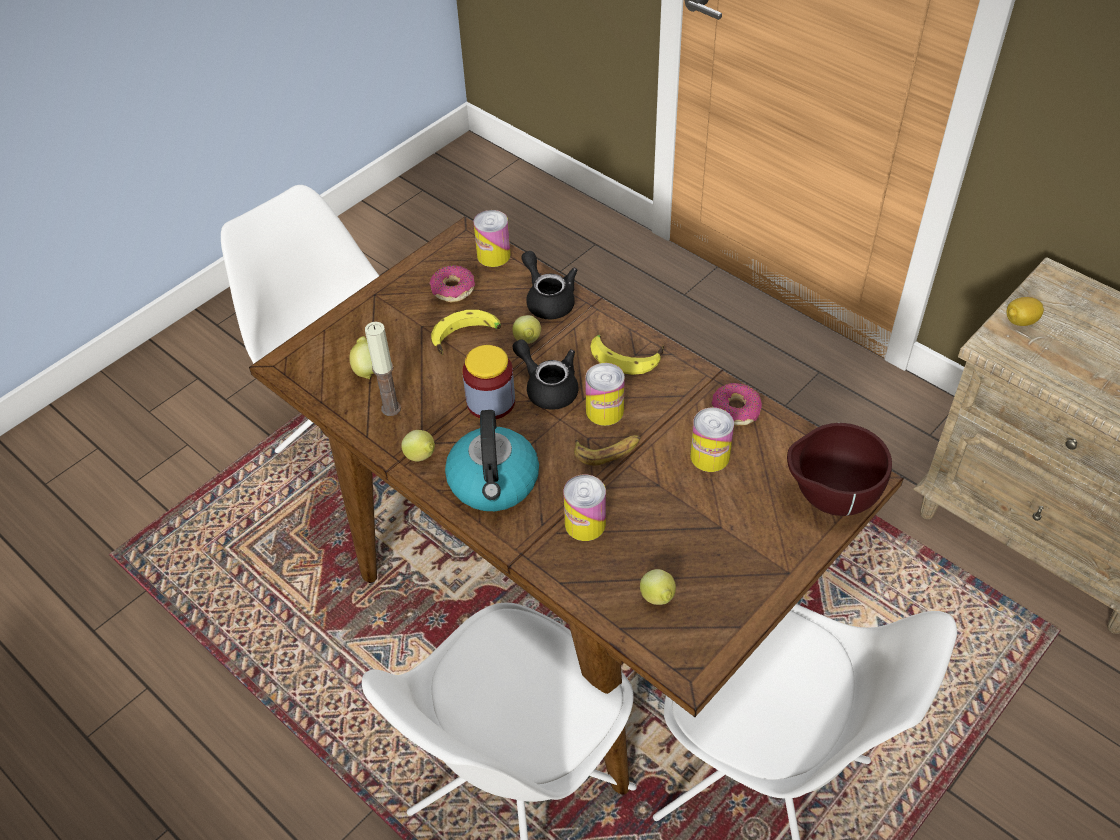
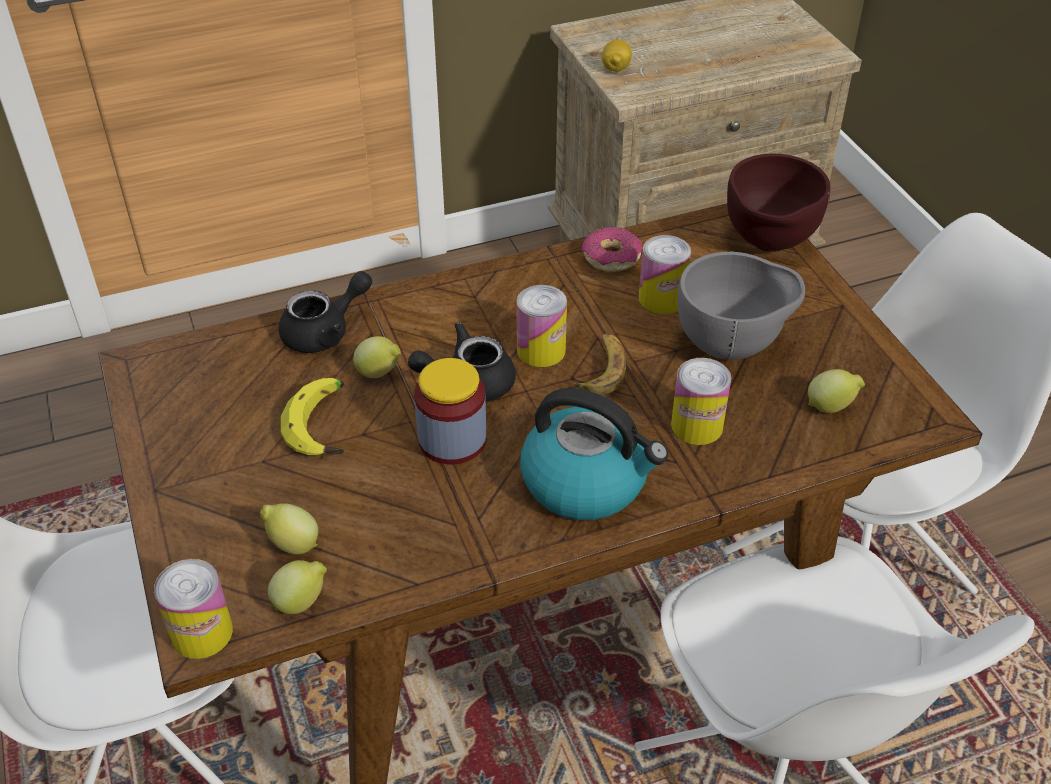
camera: 65 degrees left, 5 degrees down
(391, 408) = (387, 541): candle -> none
(421, 457) = (496, 537): lemon -> lemon (301, 601)
(453, 289) = (225, 408): donut -> none
(493, 255) = (201, 351): can -> can (202, 632)
(548, 300) = (325, 332): black teapot -> black teapot turned 150 degrees clockwise
(626, 356) = (472, 304): banana -> none
(684, 517) = (732, 347): none -> grey bowl

